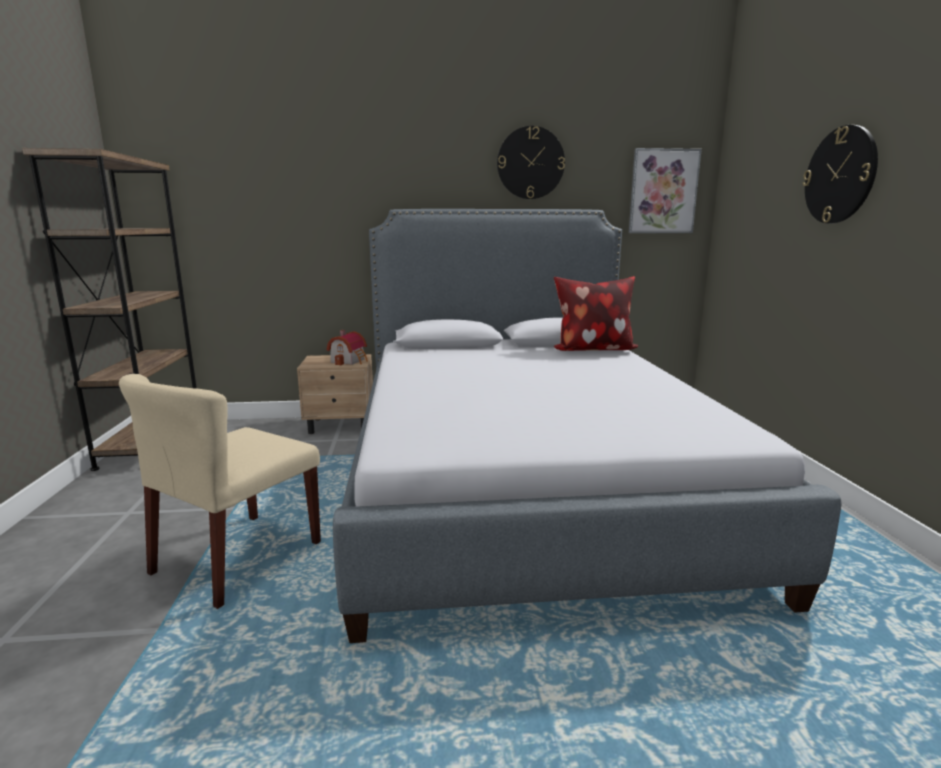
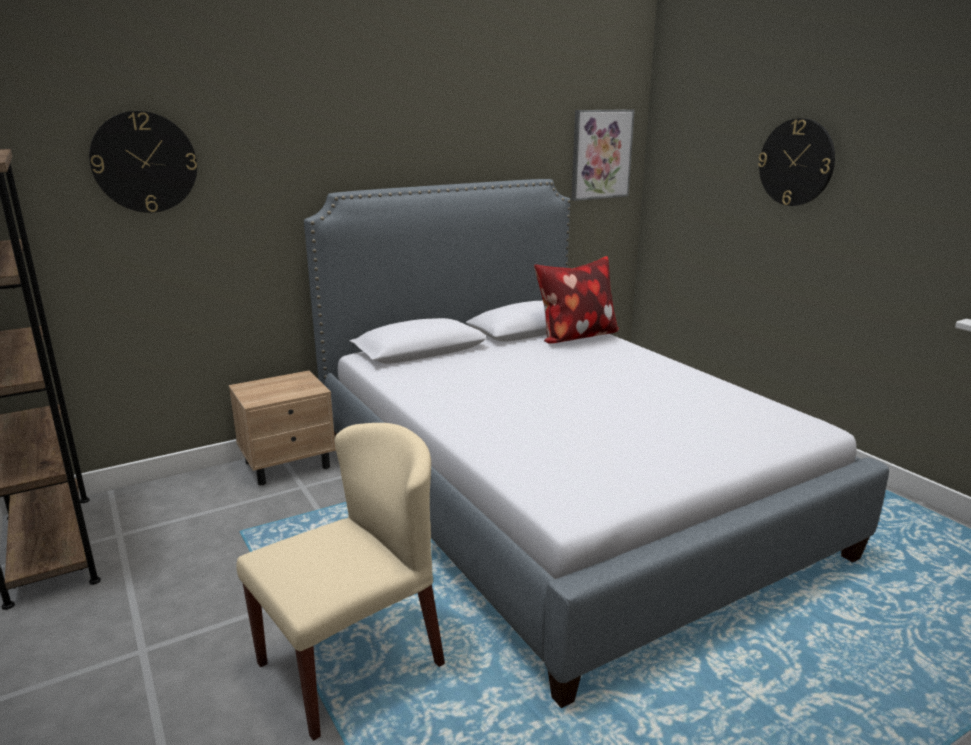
camera: 25 degrees left, 5 degrees up
(237, 558) = (352, 663): beige chair -> beige chair turned 135 degrees counterclockwise
(350, 361) = (298, 385): toy house -> none
(530, 163) = (476, 129): wall clock -> wall clock (144, 162)

